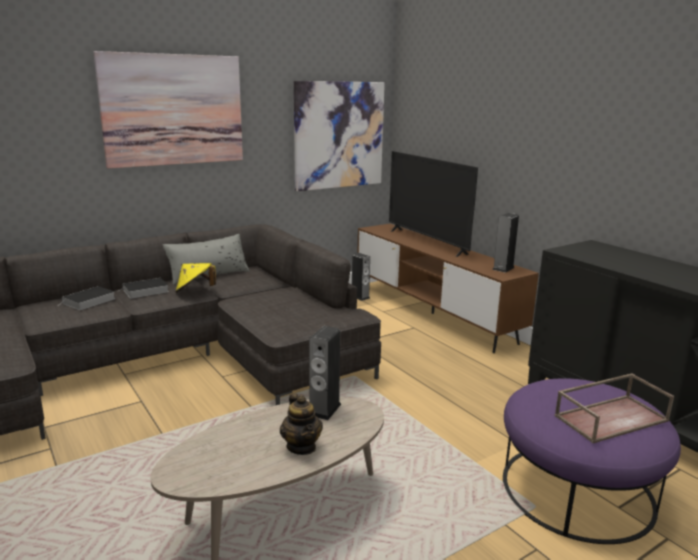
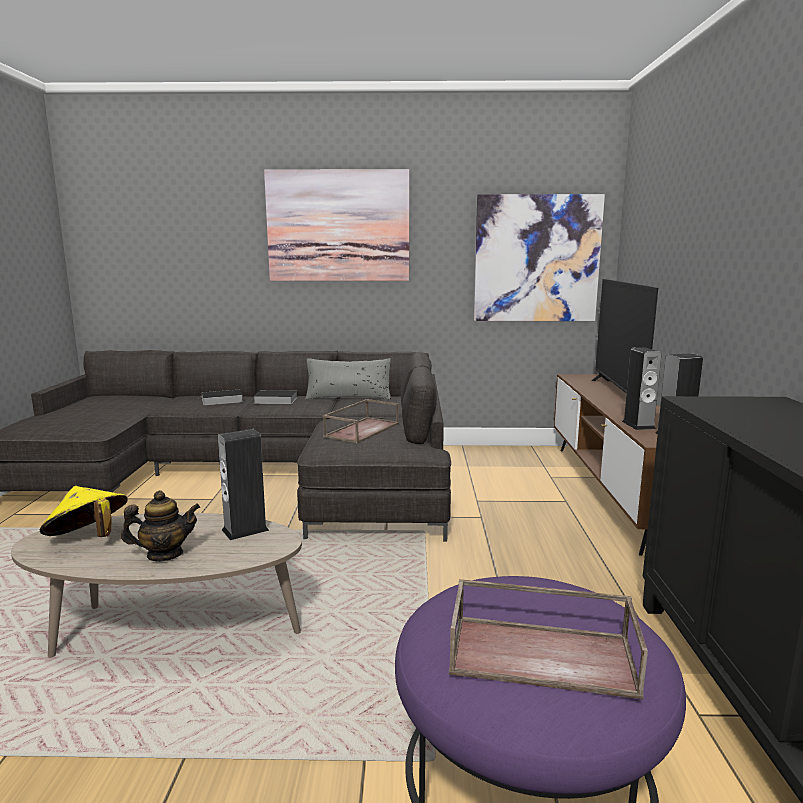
camera: 35 degrees right, 5 degrees down
(195, 291) = (313, 407): yellow hat -> yellow hat (88, 538)
(278, 304) = (362, 429): none -> brown tray
(301, 447) = (165, 554): teapot -> teapot turned 120 degrees counterclockwise
(360, 297) = (543, 457): speaker -> speaker (638, 425)

